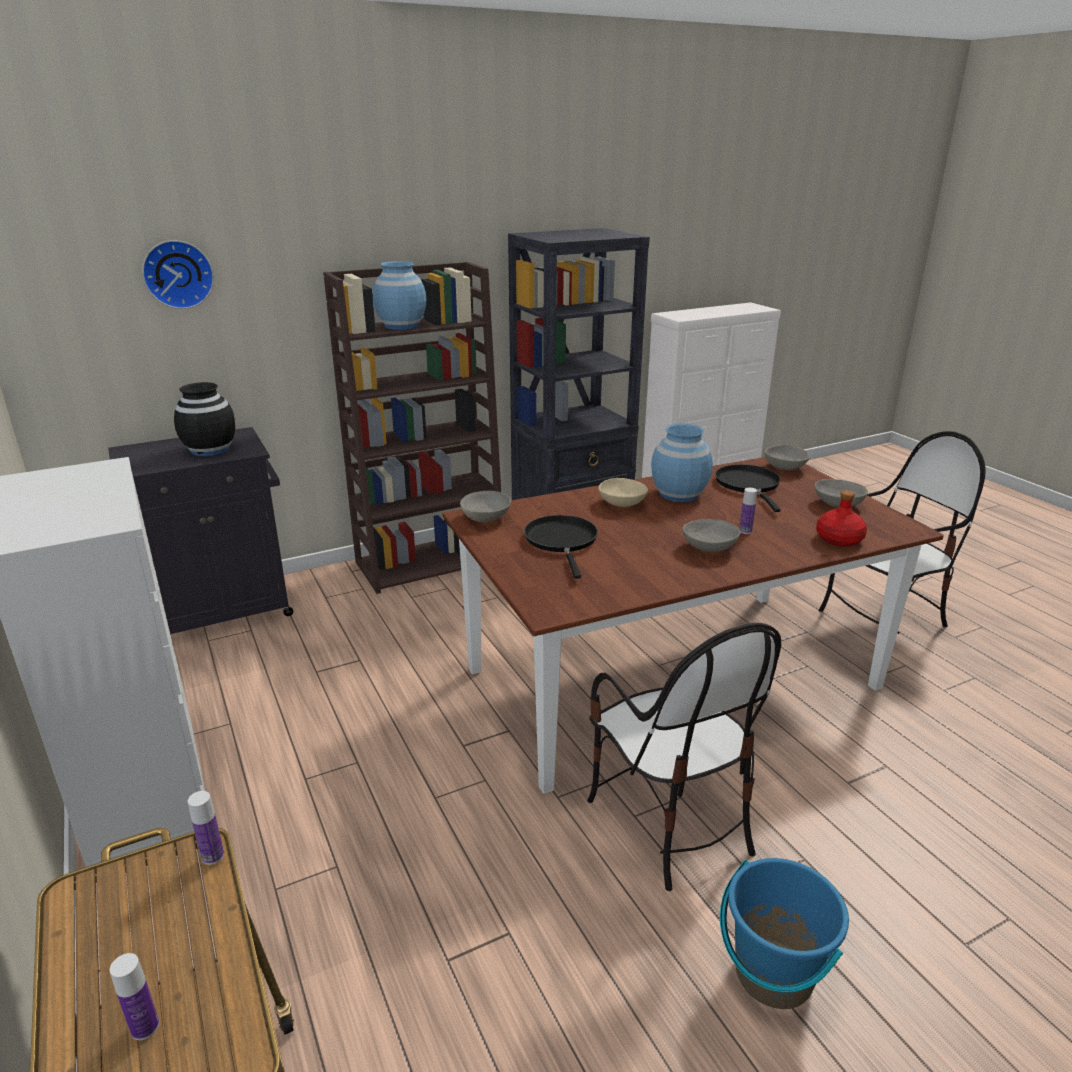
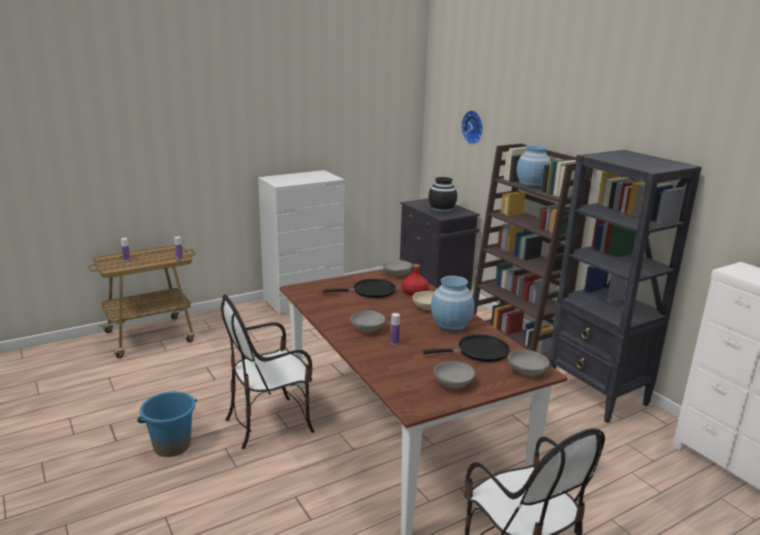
camera: 85 degrees right, 5 degrees down
(838, 539) = (387, 374): red bottle -> red bottle (414, 292)

